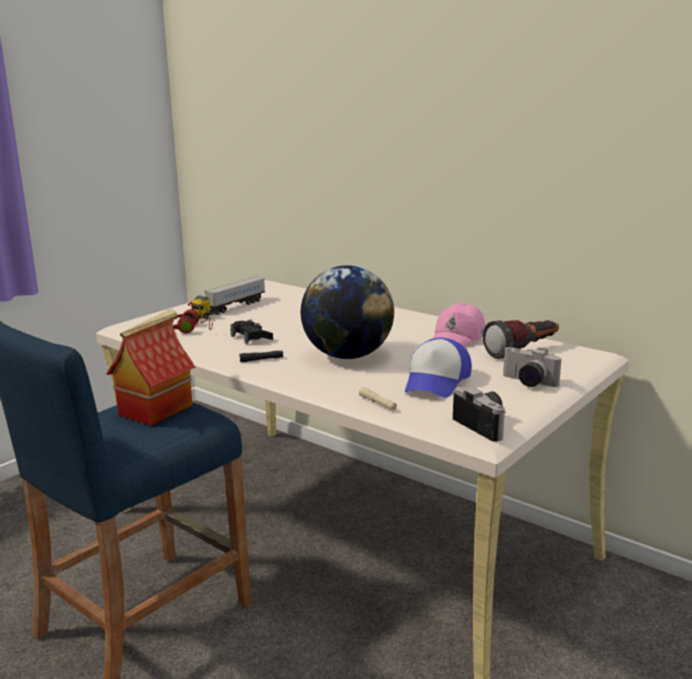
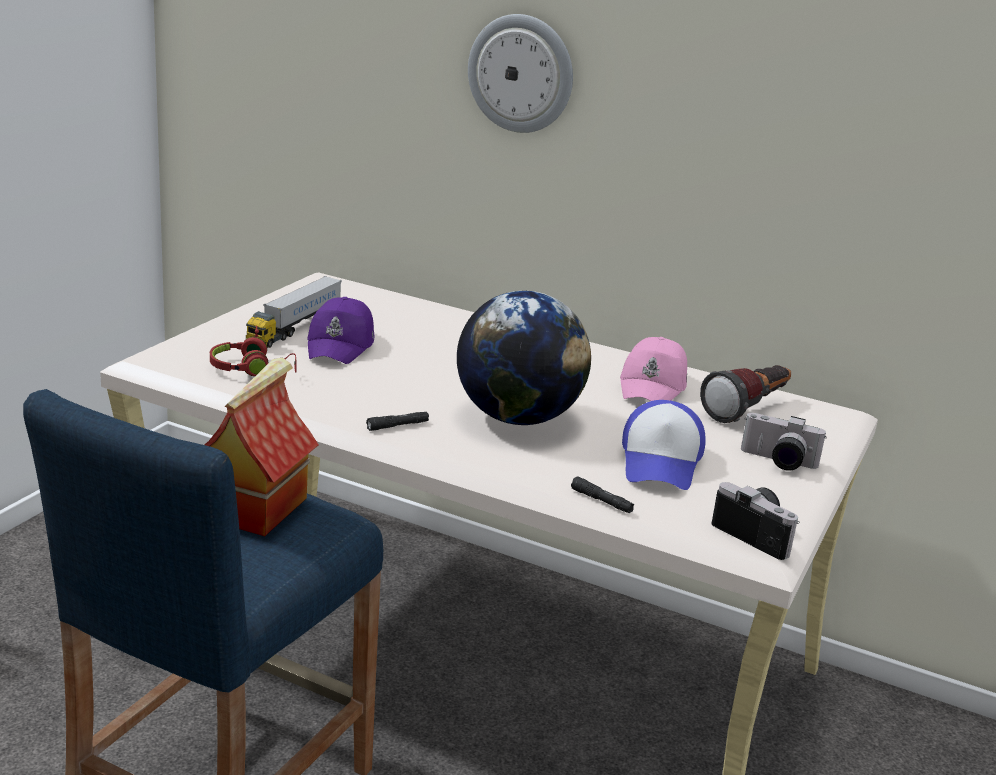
camera: 15 degrees left, 5 degrees up
(251, 337) = (360, 385): black game controller -> none
(254, 317) = (341, 345): none -> purple cap
(375, 133) = (521, 73): none -> wall clock
(378, 403) = (602, 501): beige flashlight -> black flashlight

